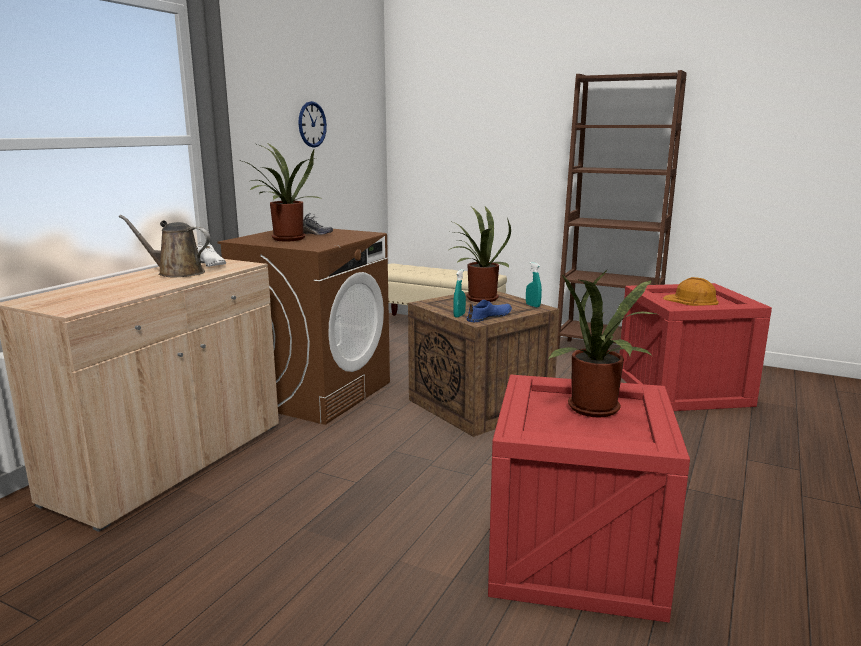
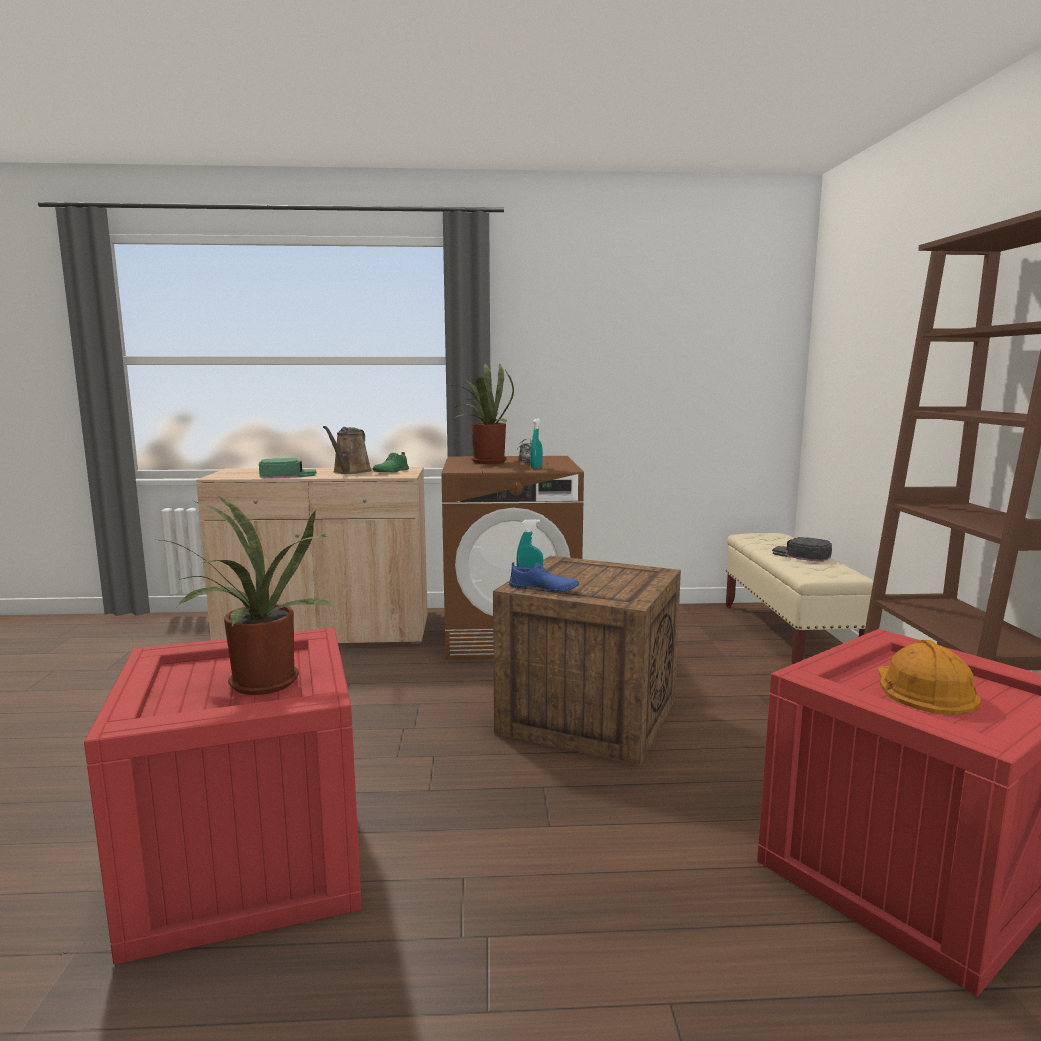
camera: 60 degrees right, 5 degrees down
(136, 289) = (287, 475): none -> green cap
(177, 273) = (350, 472): brown watering can -> brown watering can turned 150 degrees counterclockwise
(210, 264) = (391, 471): white shoe -> green shoe
(312, 124) = (640, 346): wall clock -> none
(444, 271) = (801, 555): none -> black cap
(478, 299) = (616, 574): potted plant -> none
(533, 306) = (632, 598): turquoise spray bottle -> turquoise spray bottle (536, 467)

